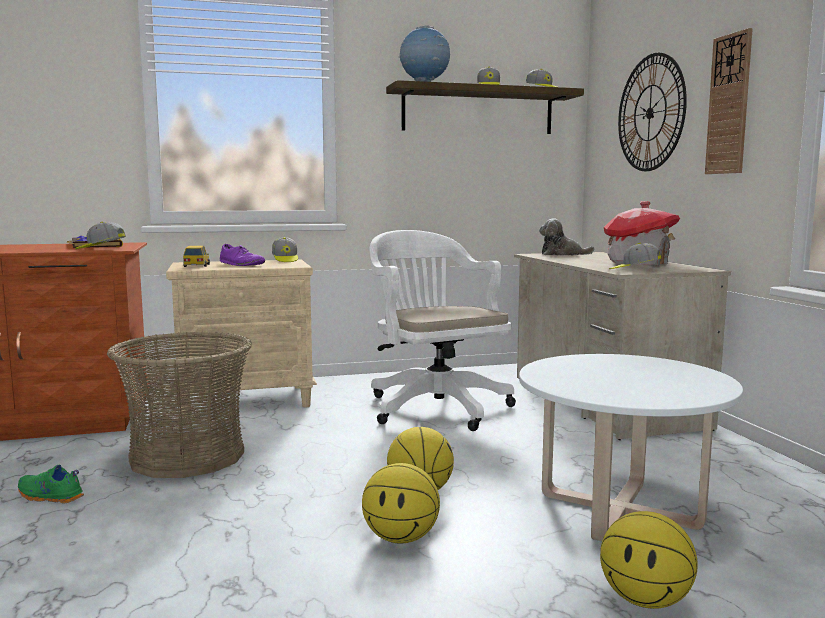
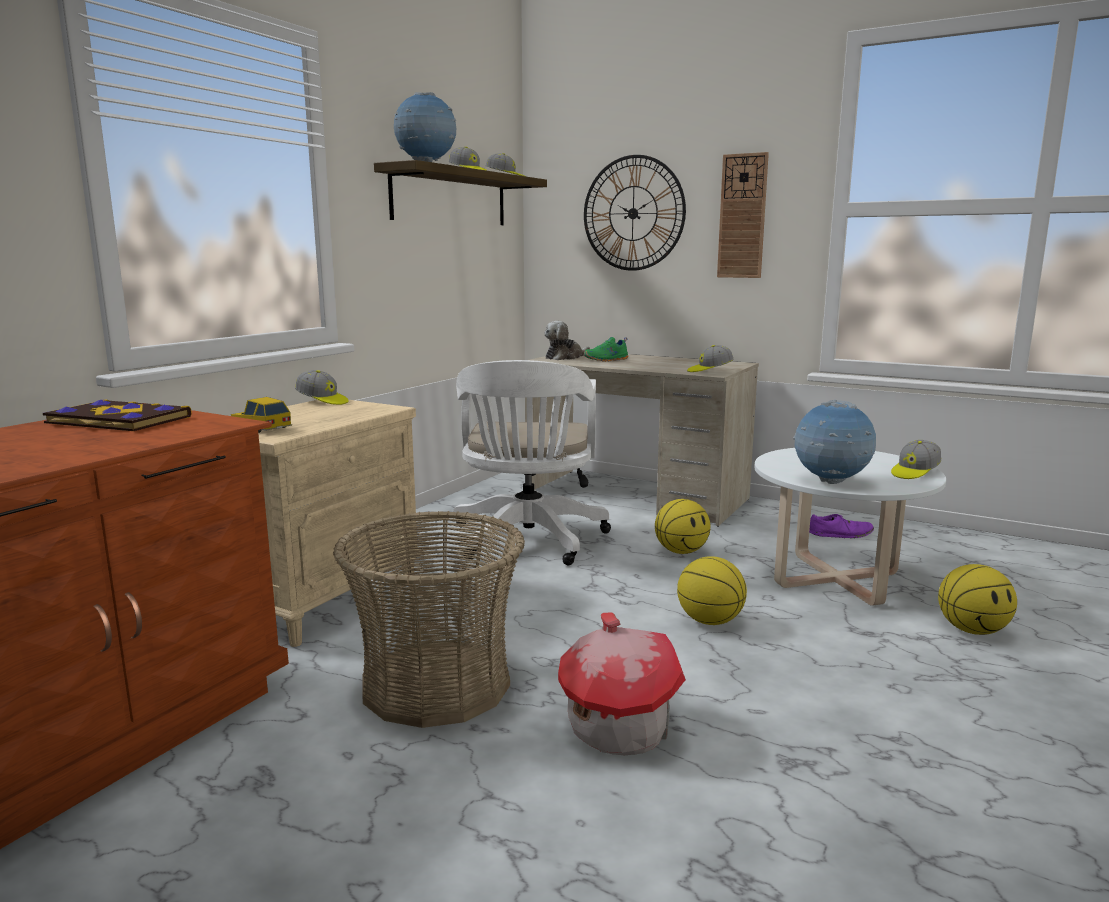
camera: 45 degrees left, 5 degrees up
(49, 497) = (411, 803): green shoe -> green shoe (607, 360)
(100, 249) = (198, 426): cap -> cap (914, 473)
(241, 264) = (312, 417): purple shoe -> purple shoe (840, 534)
(401, 539) = (790, 662): basketball -> basketball (681, 551)
(434, 406) = (528, 541): white office chair -> white office chair turned 105 degrees counterclockwise
(557, 380) = (831, 482): none -> globe
(638, 263) = (673, 362): toy house -> toy house (618, 727)

